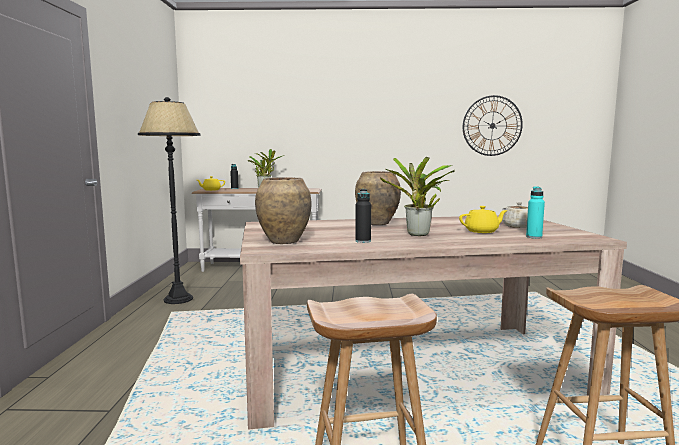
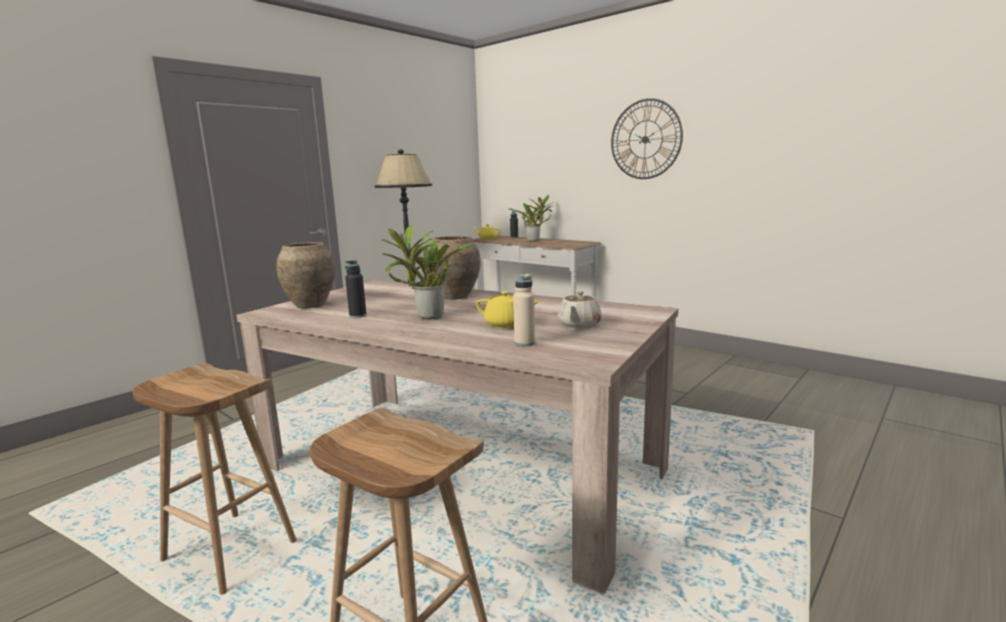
camera: 40 degrees right, 5 degrees up
(492, 125) = (849, 156): wall clock -> wall clock (645, 139)
(534, 237) = (524, 343): turquoise bottle -> beige bottle

